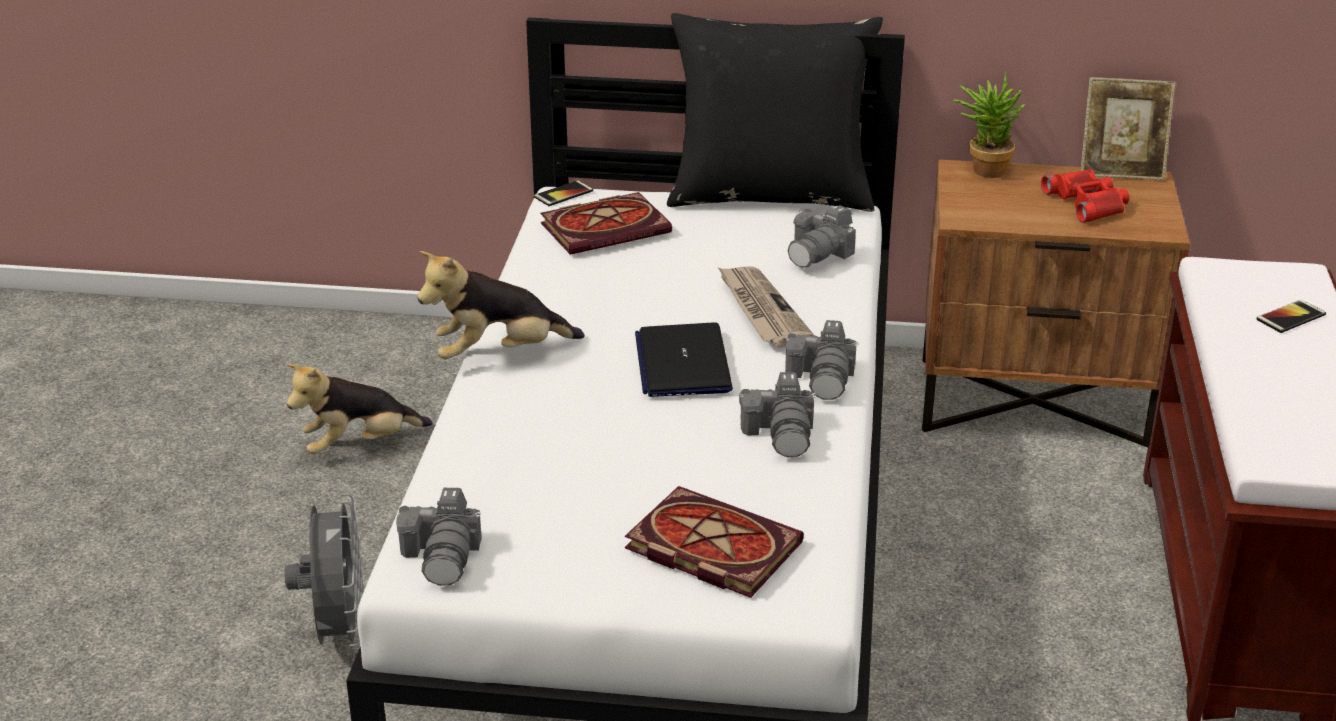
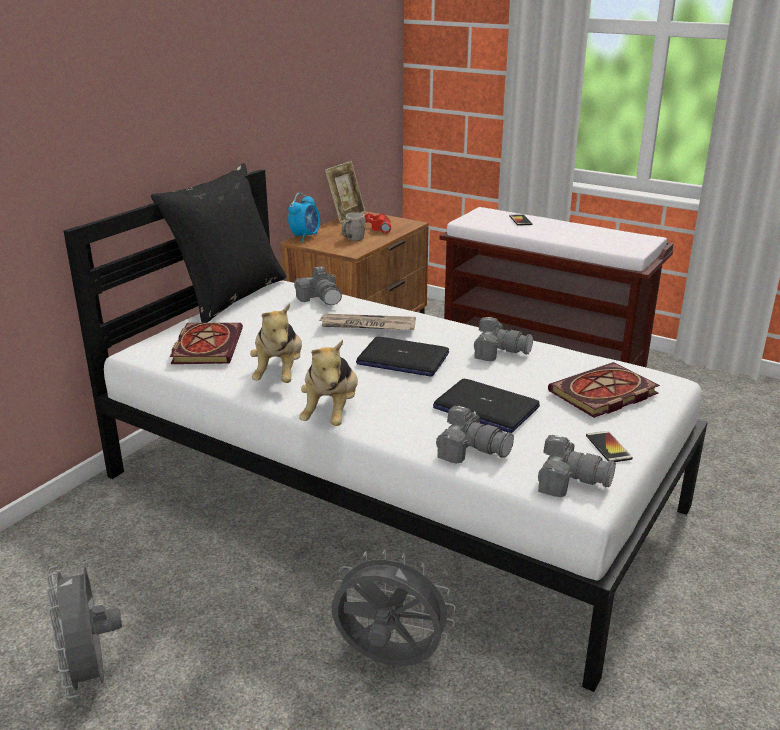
camera: 65 degrees left, 5 degrees down
(233, 454) = (91, 675): none -> grey fan
(359, 445) = (155, 597): plush toy -> plush toy (279, 374)
(563, 194) = (137, 350): phone -> phone (608, 447)
(594, 457) = (485, 408): none -> laptop
(823, 378) = (452, 329): camera -> camera (472, 450)
(983, 169) = (305, 236): potted plant -> alarm clock
(1018, 204) = (352, 239): none -> grey mug

